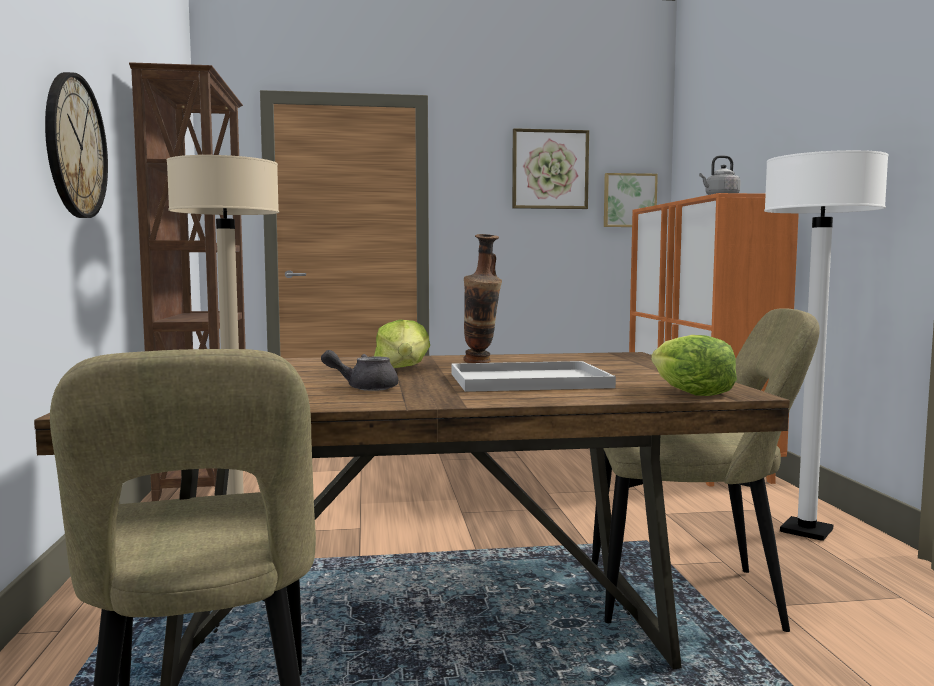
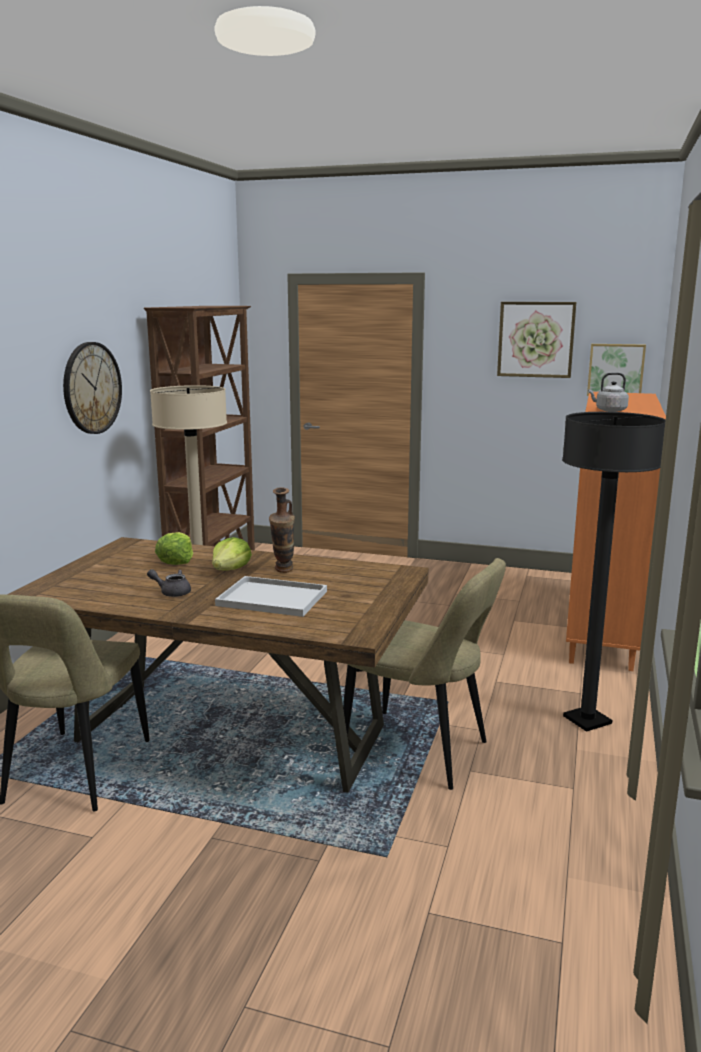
camera: 25 degrees right, 10 degrees up
(690, 392) = (333, 630): lettuce -> lettuce (176, 561)
(806, 531) = (587, 720): white floor lamp -> black floor lamp

